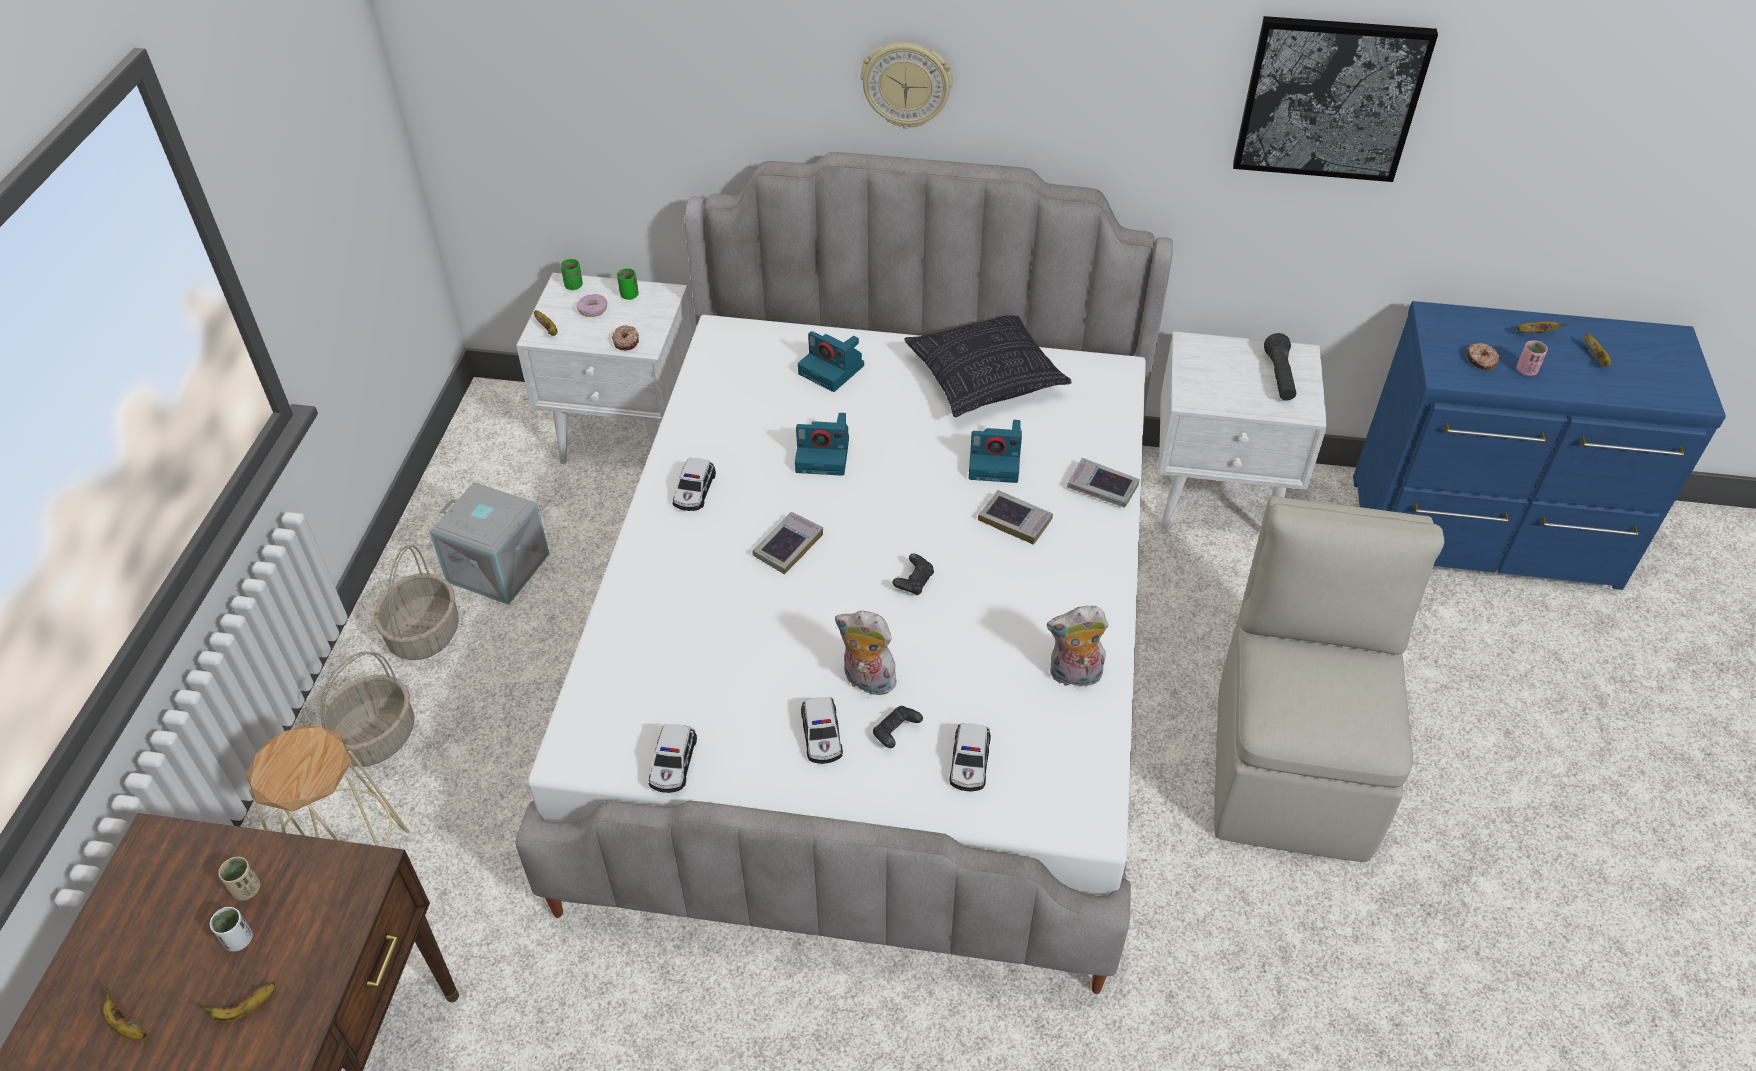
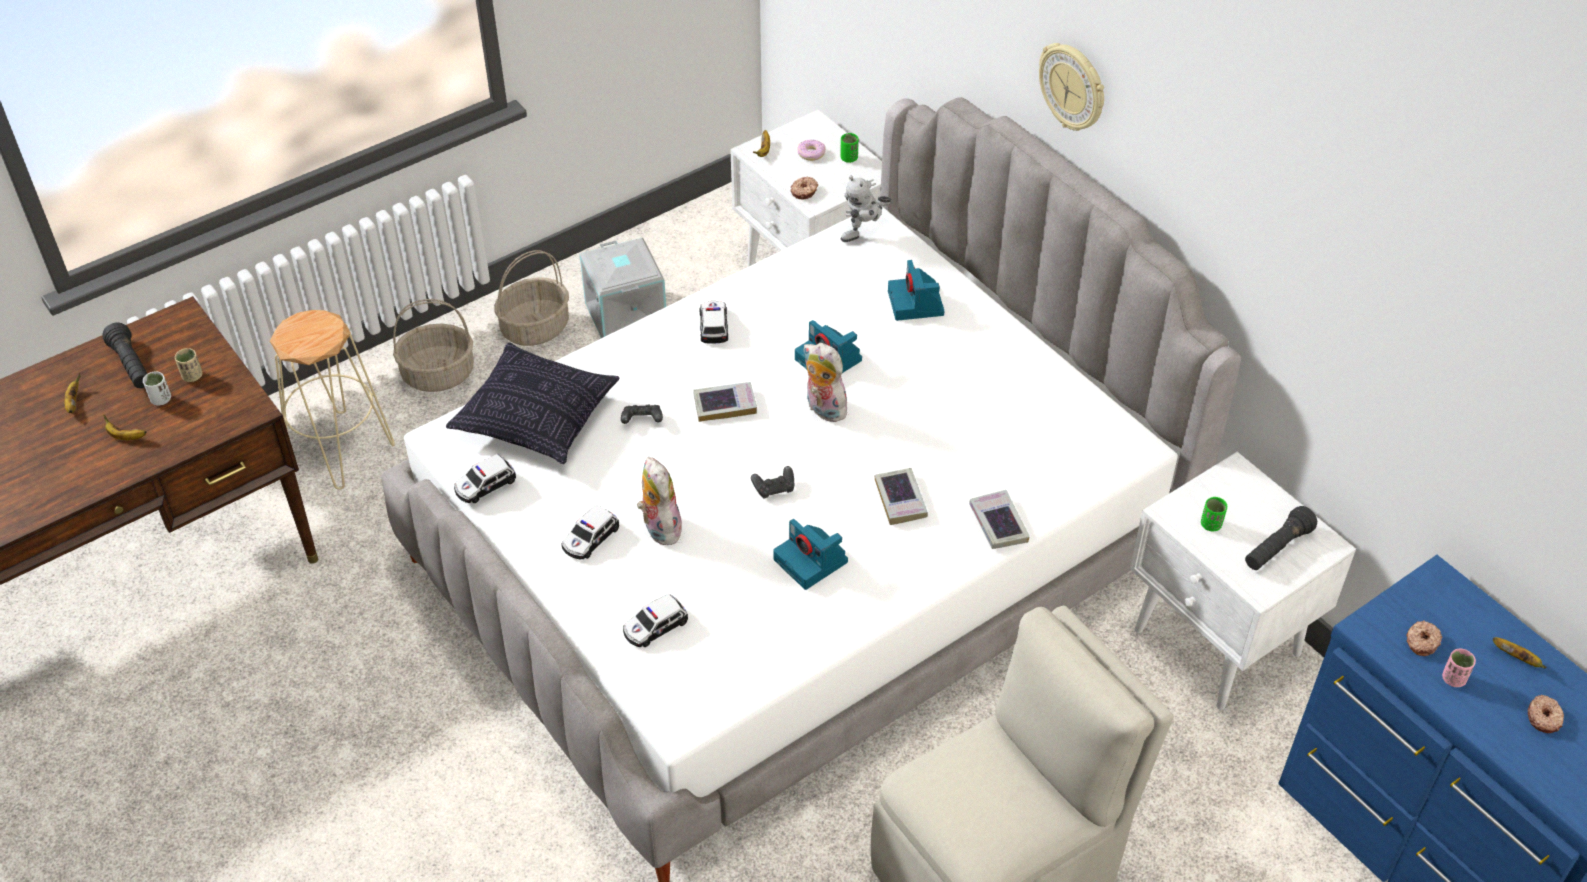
camera: 45 degrees right, 0 degrees up
(154, 933) = (132, 366): none -> black flashlight
(574, 286) = (820, 128): green cup -> green cup (1211, 525)
(694, 491) = (713, 325): toy car -> toy car turned 120 degrees clockwise
(723, 344) = (864, 235): none -> toy robot
(895, 733) = (635, 572): black game controller -> black game controller (642, 421)
(985, 378) = (1022, 385): pillow -> pillow (537, 418)
(996, 462) = (944, 450): camera -> camera (812, 561)
(1074, 676) = (795, 630): plush toy -> plush toy (823, 409)
(1330, 98) = (1392, 295): picture -> none
(1596, 358) = (1544, 718): banana -> donut

